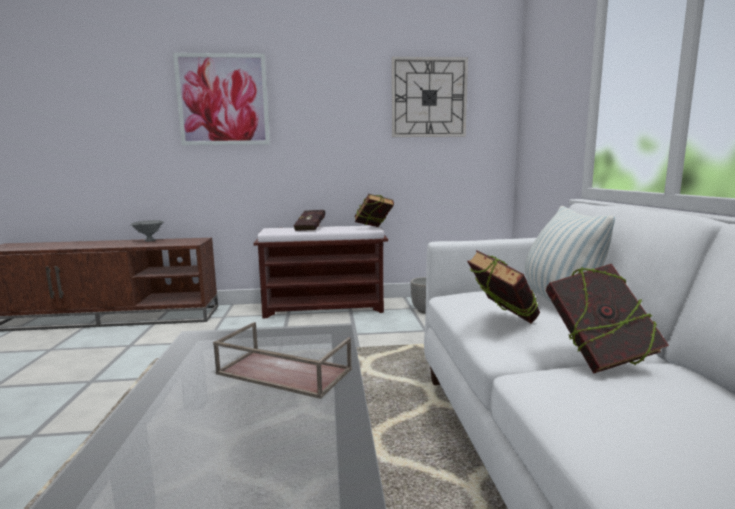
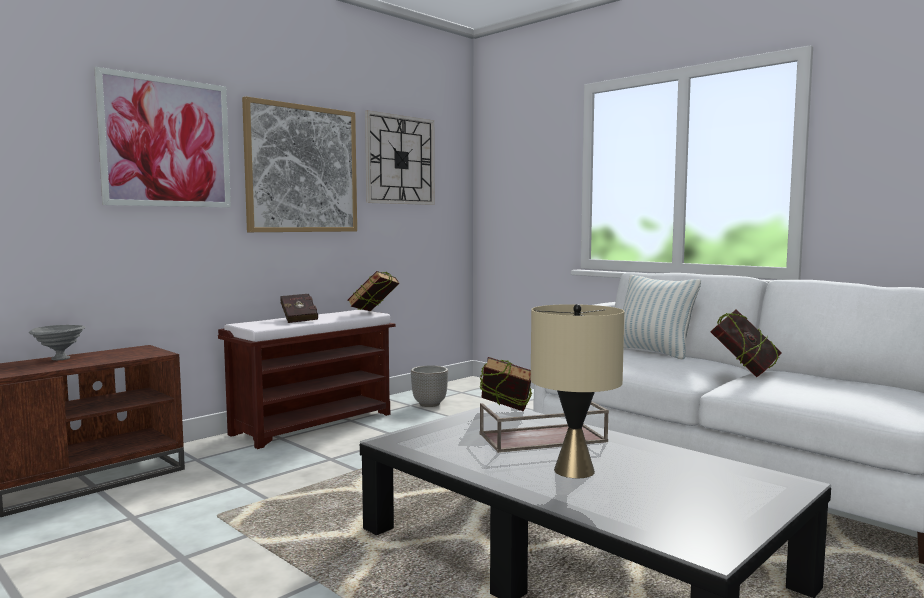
camera: 40 degrees left, 5 degrees down
(207, 420) = (574, 470): none -> beige table lamp
(330, 112) = (302, 169): none -> picture
(502, 323) = (660, 366): book -> book (505, 415)

